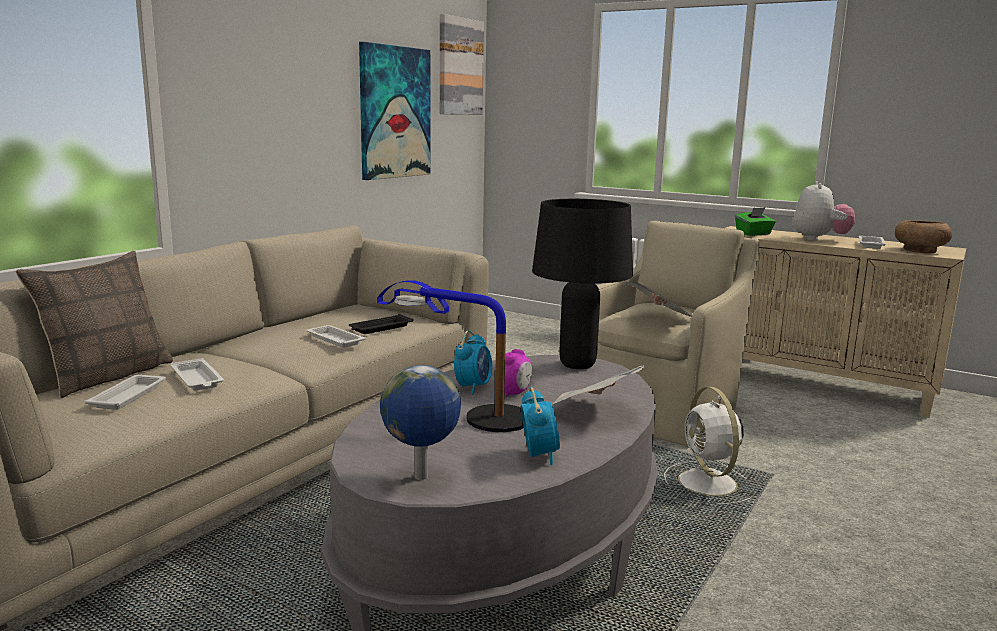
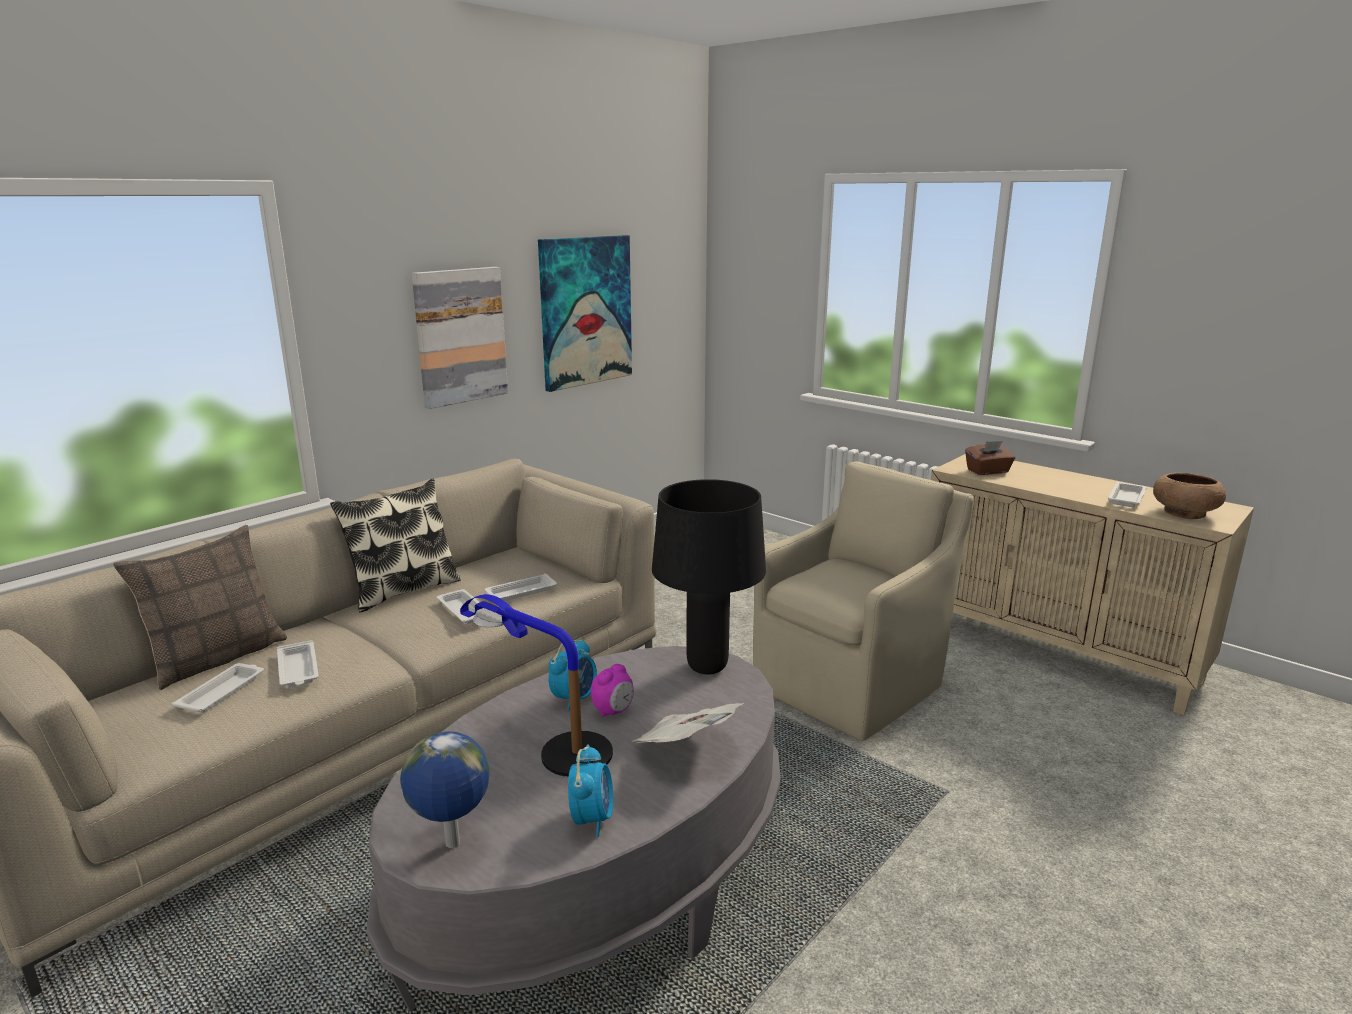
camera: 10 degrees right, 5 degrees up
(268, 330) = (403, 590): none -> pillow
(380, 328) = (519, 592): black tray -> white tray
(459, 67) = (671, 247): picture -> picture (460, 336)
(659, 318) = (838, 590): newspaper -> none
(708, 484) = (864, 800): white fan -> none
(754, 234) = (988, 471): green tissue box -> brown tissue box
(819, 239) = (1066, 484): plush toy -> none

